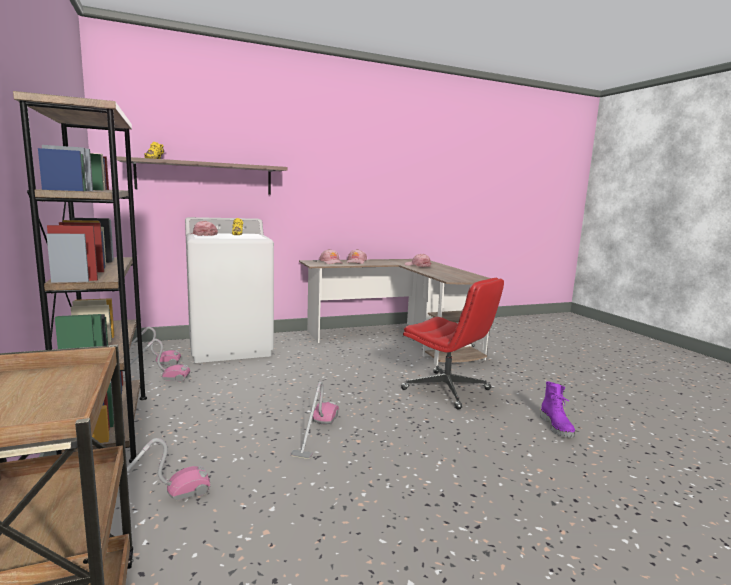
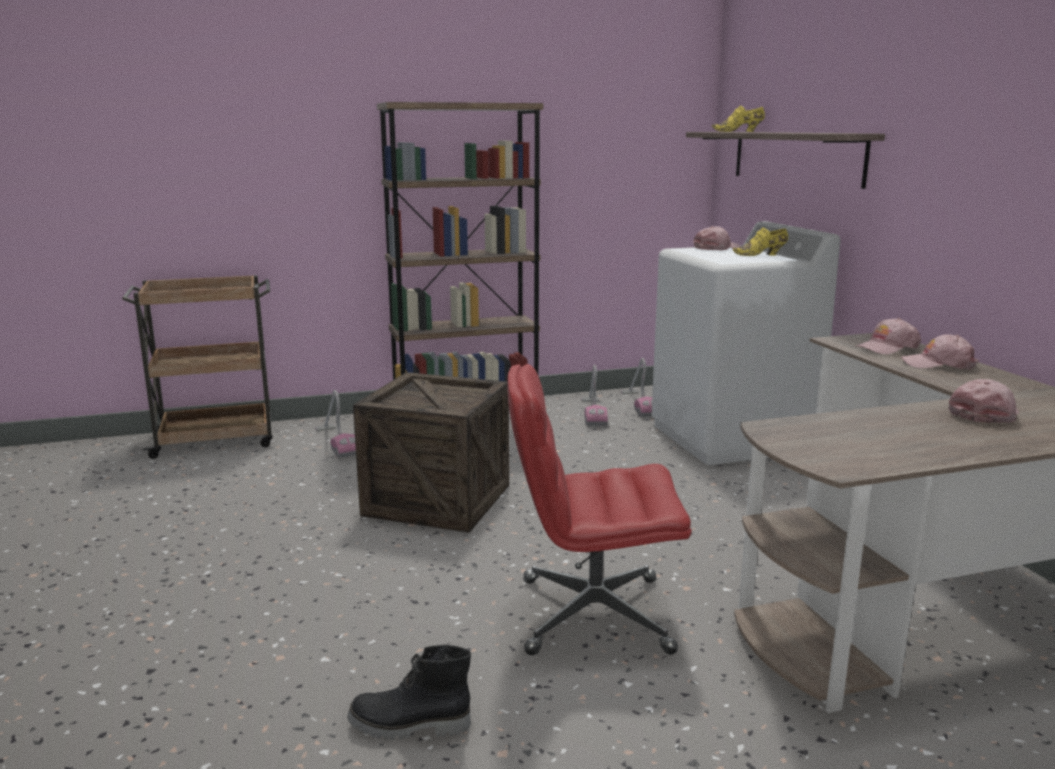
camera: 95 degrees right, 5 degrees up
(316, 433) = (437, 500): vacuum cleaner -> crate
(447, 390) = (592, 615): red office chair -> red office chair turned 45 degrees clockwise
(557, 427) = (409, 726): purple boot -> black boot

